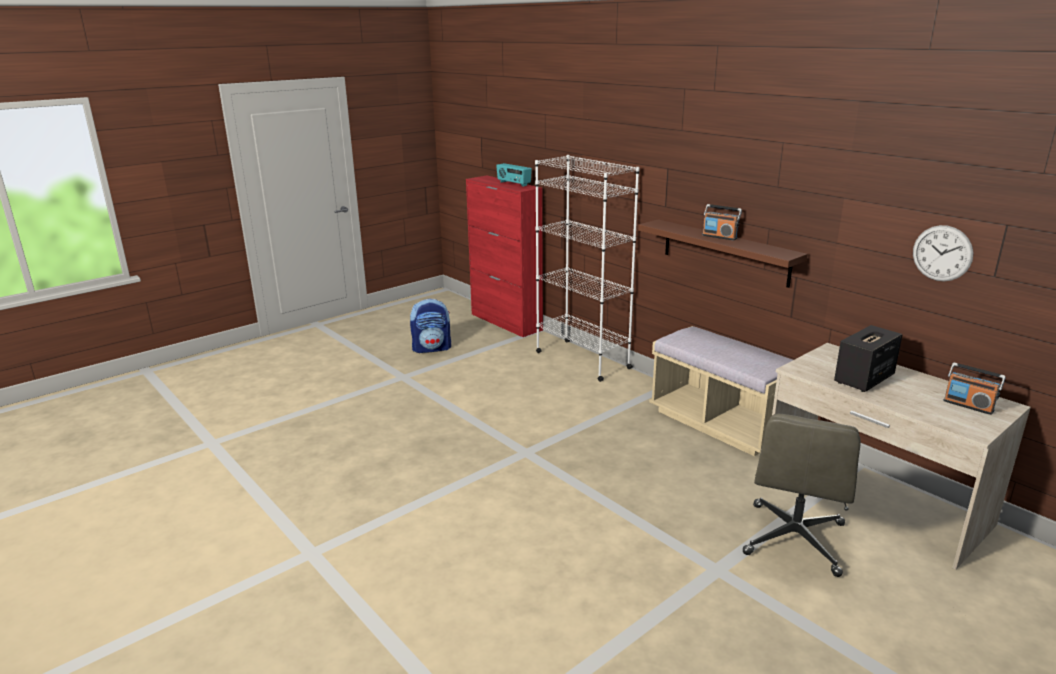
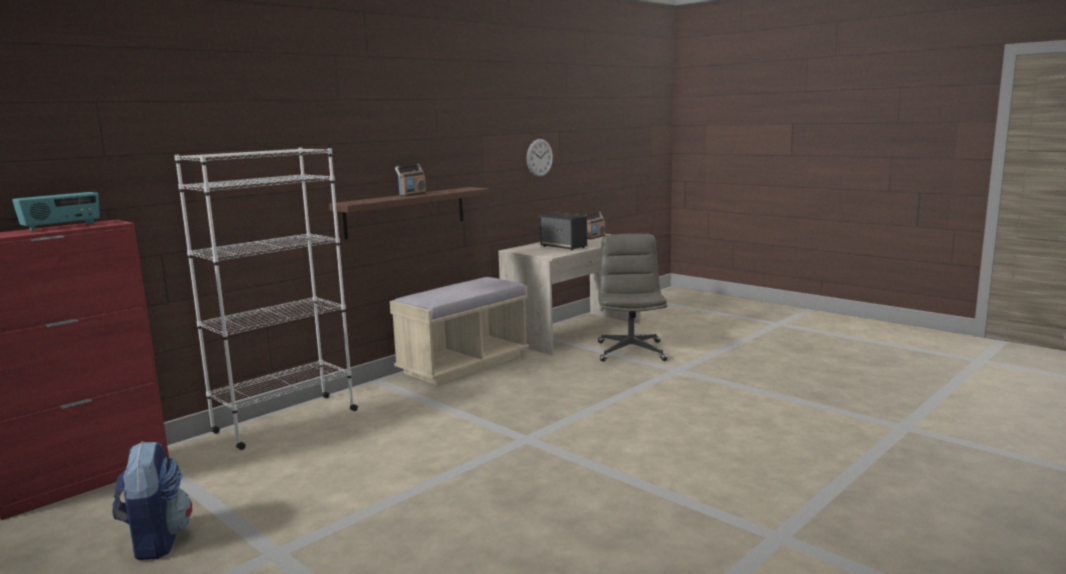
camera: 95 degrees left, 10 degrees down
(794, 540) = (630, 351): grey office chair -> grey office chair turned 105 degrees counterclockwise

